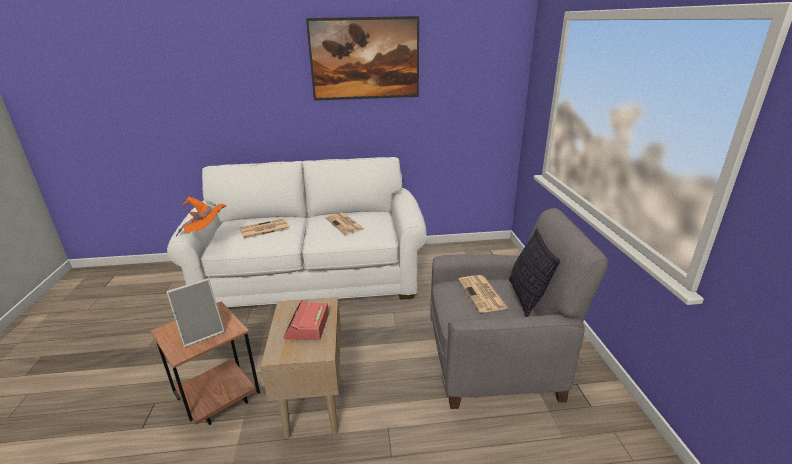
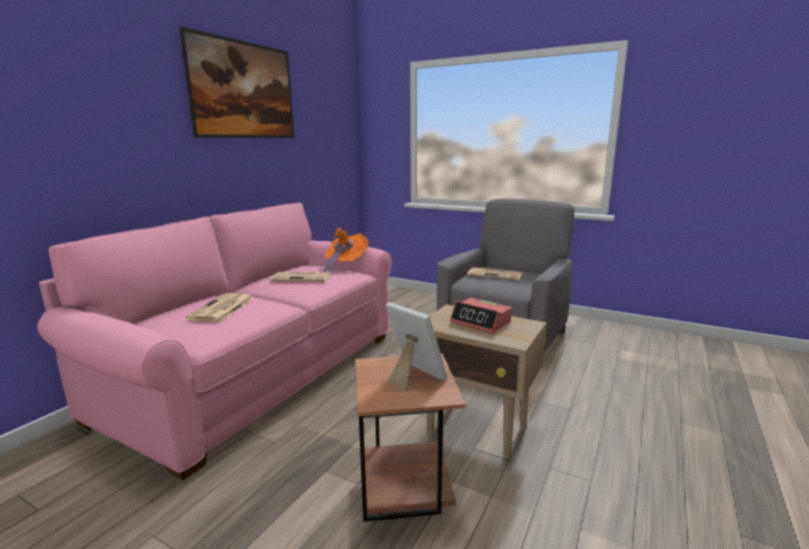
camera: 55 degrees left, 10 degrees down
(202, 332) = (413, 377): picture frame -> picture frame turned 45 degrees counterclockwise
(207, 232) = (189, 318): orange hat -> orange hat (345, 265)
(312, 278) = (259, 374): white sofa -> pink sofa
(527, 298) = (514, 268): pillow -> none

